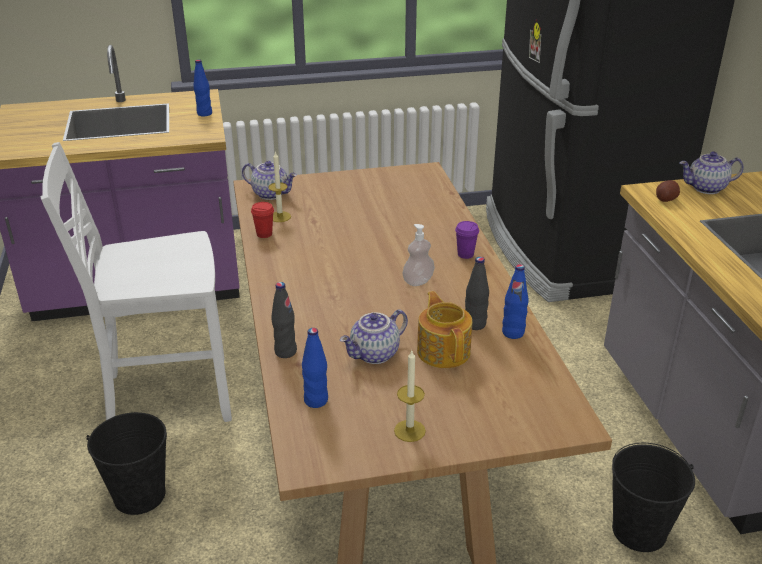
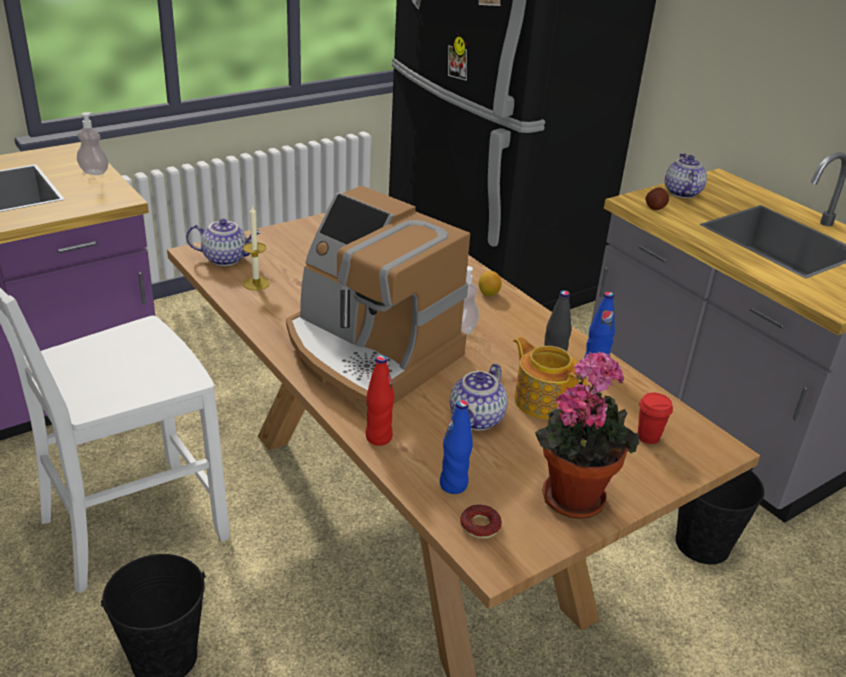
camera: 25 degrees left, 0 degrees up
(204, 113) = (94, 172): blue bottle -> soap dispenser
(264, 234) = (252, 306): red cup -> red cup (648, 437)
(285, 352) = (378, 437): black bottle -> red bottle
(313, 436) = (480, 526): none -> donut
(326, 286) = (368, 354): none -> coffee machine
(409, 431) = (573, 494): candle -> potted plant
(465, 254) = (488, 293): purple cup -> lemon
(706, 188) = (681, 192): teapot -> teapot turned 120 degrees clockwise

